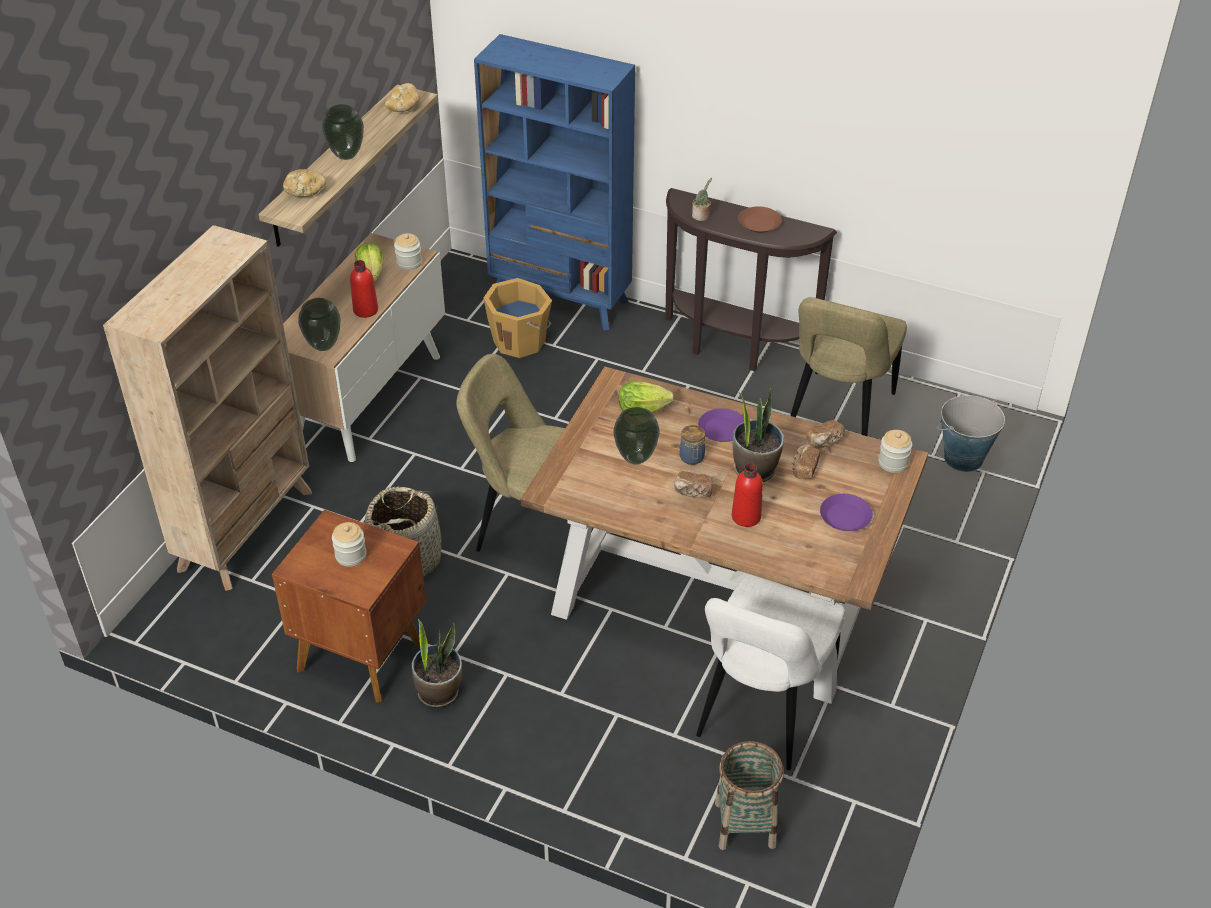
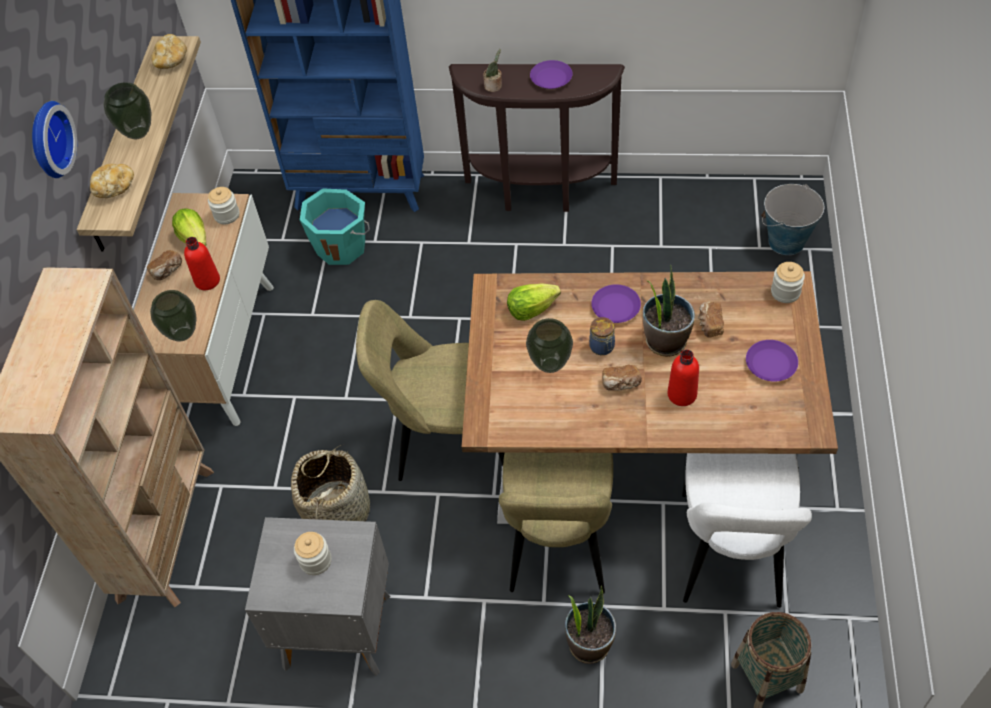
camera: 15 degrees left, 10 degrees up
(257, 124) = (47, 139): none -> wall clock
(359, 653) = (336, 629): brown nightstand -> grey nightstand
(439, 692) = (430, 642): potted plant -> potted plant (589, 644)
(520, 341) = (342, 246): orange bucket -> turquoise bucket
(760, 223) = (551, 78): brown plate -> purple plate
(825, 442) = (714, 290): bread -> bread (168, 271)
(837, 419) = (662, 237): beige chair -> beige chair (558, 545)

